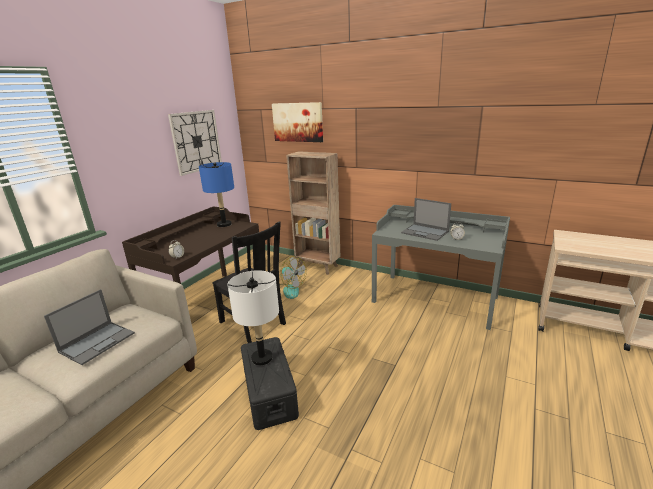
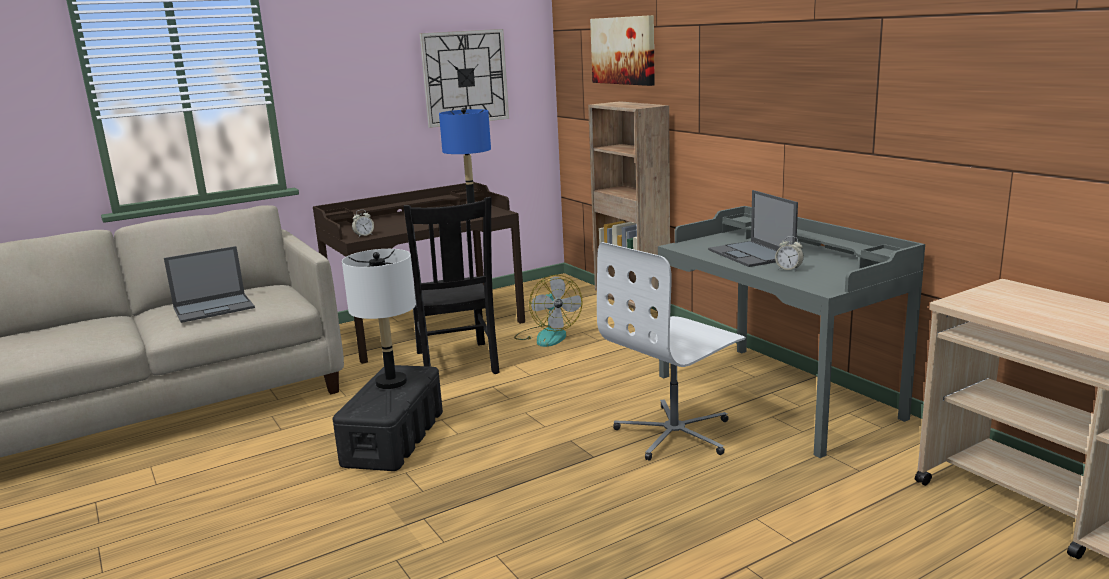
camera: 30 degrees right, 5 degrees down
(417, 336) = (675, 434): none -> white office chair

